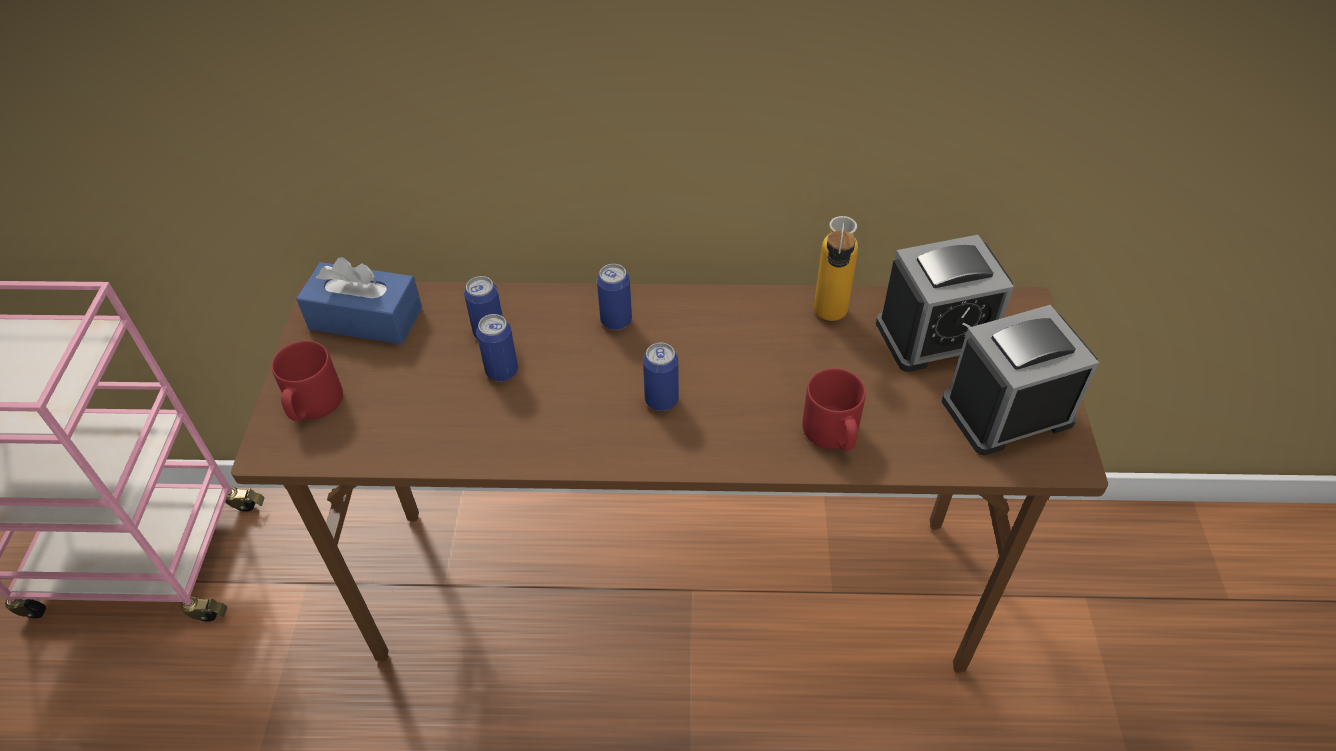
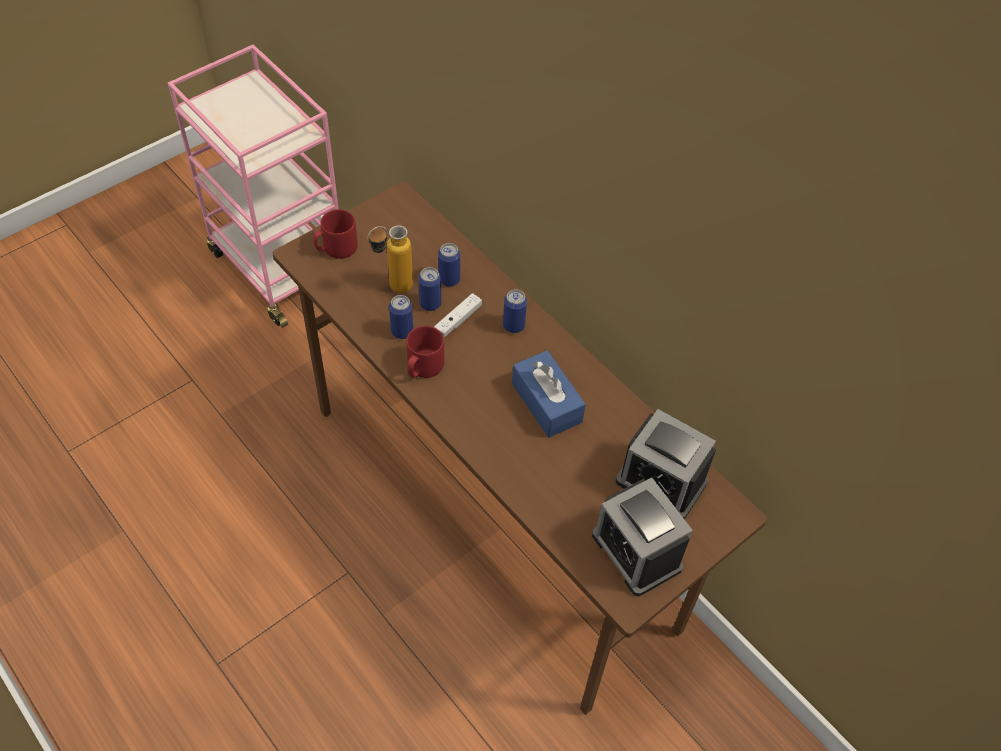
camera: 45 degrees right, 5 degrees up
(366, 318) = (407, 224): blue tissue box -> blue tissue box (546, 402)
(553, 362) = (458, 320): none -> white game controller
(661, 400) = (480, 384): can -> can (402, 331)
(829, 320) = (617, 422): bottle -> bottle (392, 288)
(833, 434) = (533, 476): red mug -> red mug (423, 367)
(1007, 411) = (636, 551): alarm clock -> alarm clock turned 150 degrees counterclockwise

